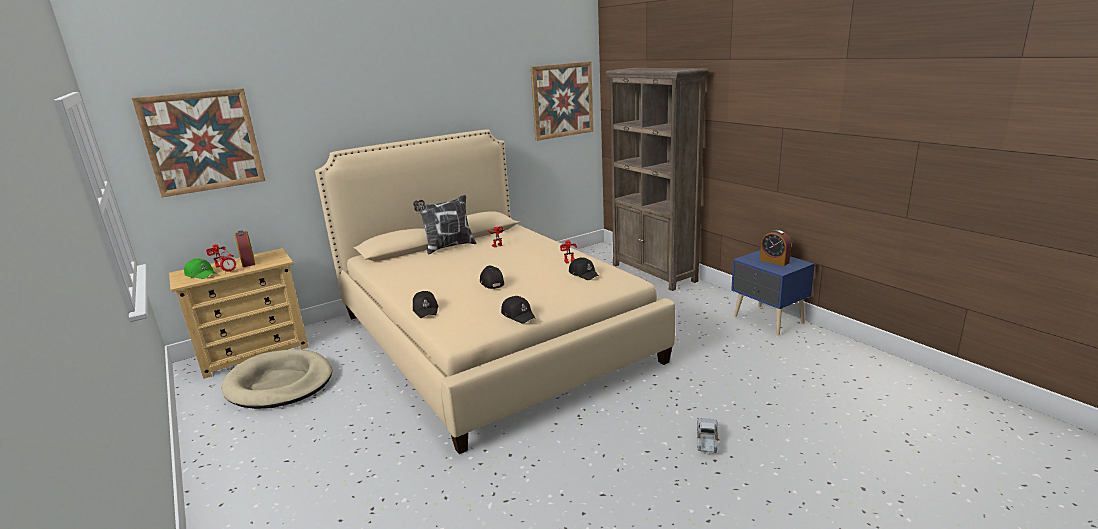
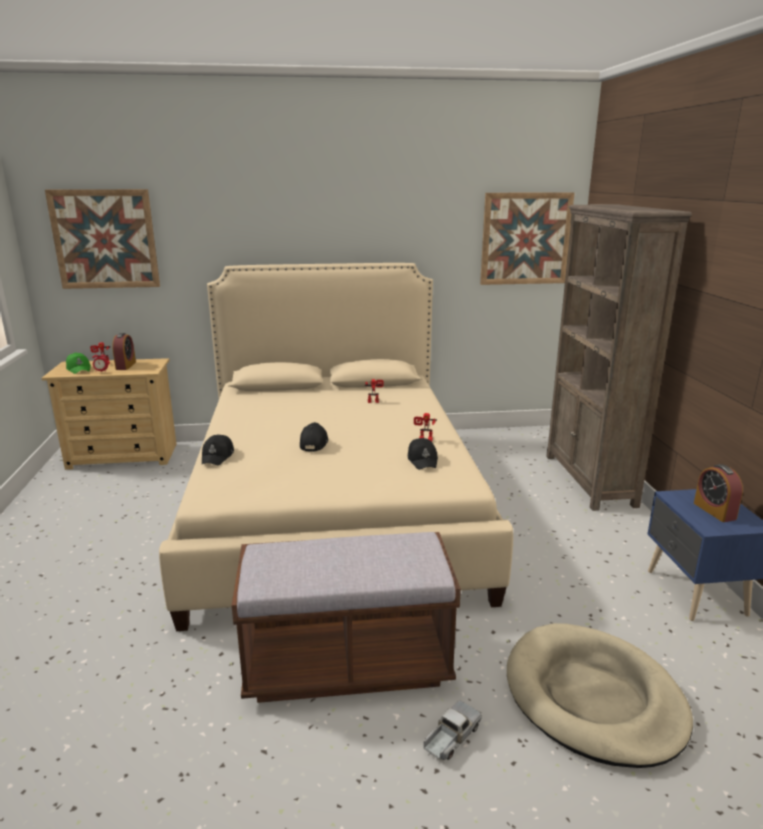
camera: 25 degrees right, 0 degrees up
(280, 383) = (111, 494): beige dog bed -> beige dog bed (593, 698)
(448, 247) = (324, 391): pillow -> none
(518, 315) = (293, 490): black cap -> none
(605, 427) = (347, 663): none -> brown bench

